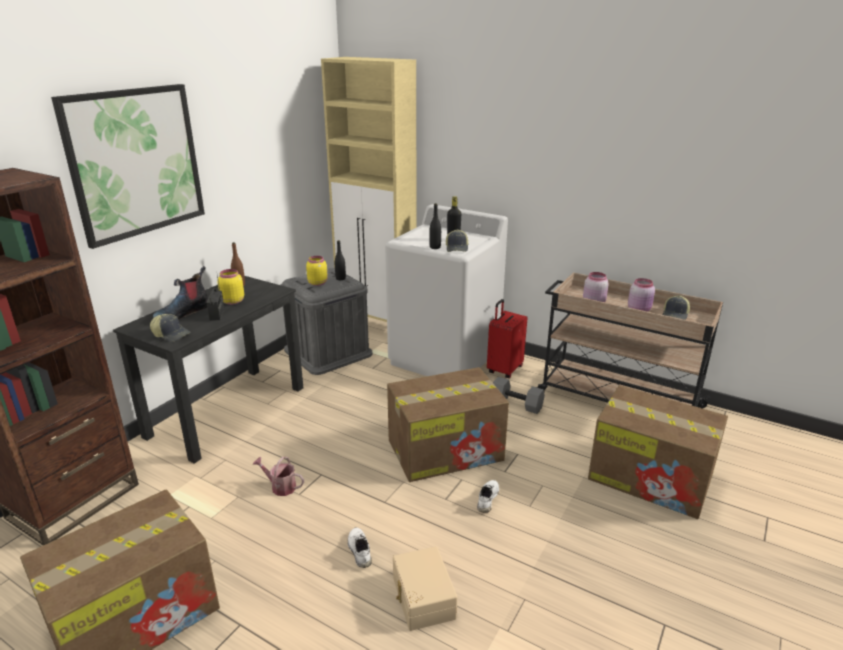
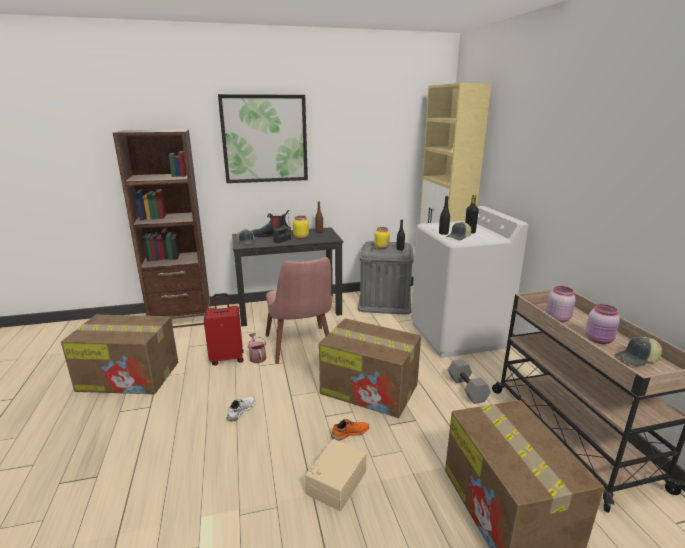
camera: 45 degrees right, 5 degrees down
(318, 449) = (301, 349): none -> pink chair
(422, 598) = (229, 458): beige storage box -> beige storage box (335, 481)
(487, 499) = (350, 433): white shoe -> orange shoe
(504, 369) = (493, 362): red suitcase -> red suitcase (227, 358)

